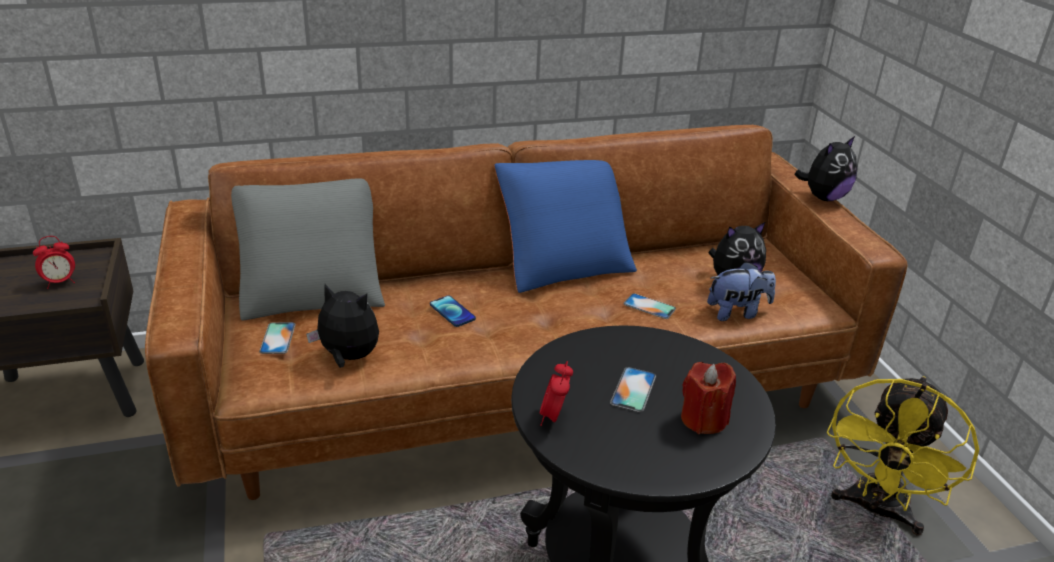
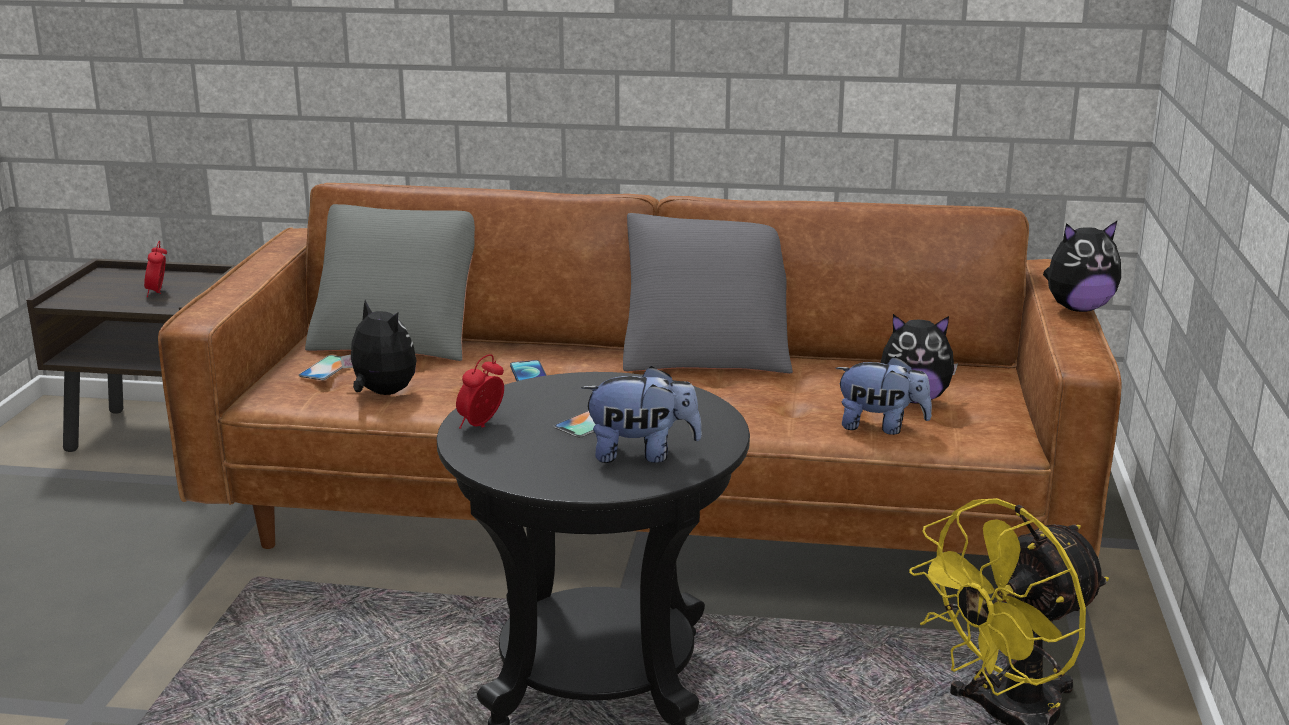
camera: 25 degrees right, 10 degrees down
(60, 282) = (158, 293): alarm clock -> alarm clock turned 90 degrees clockwise
(564, 264) = (707, 355): blue pillow -> grey pillow
(649, 306) = (769, 404): phone -> none
(703, 419) = (641, 454): red candle -> plush toy

